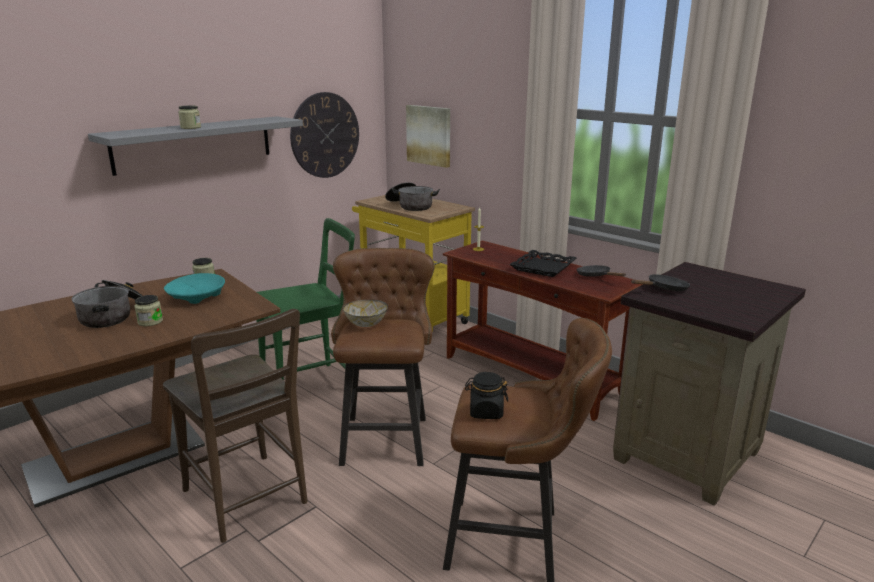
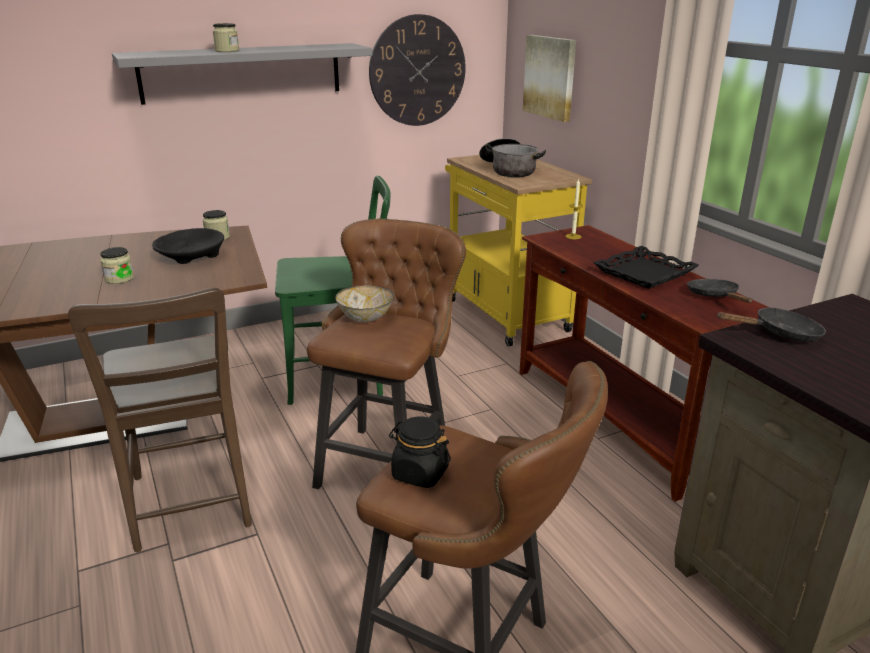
camera: 20 degrees right, 5 degrees up
(114, 315) = (93, 266): cooking pot -> none
(197, 297) = (192, 257): turquoise bowl -> black bowl

